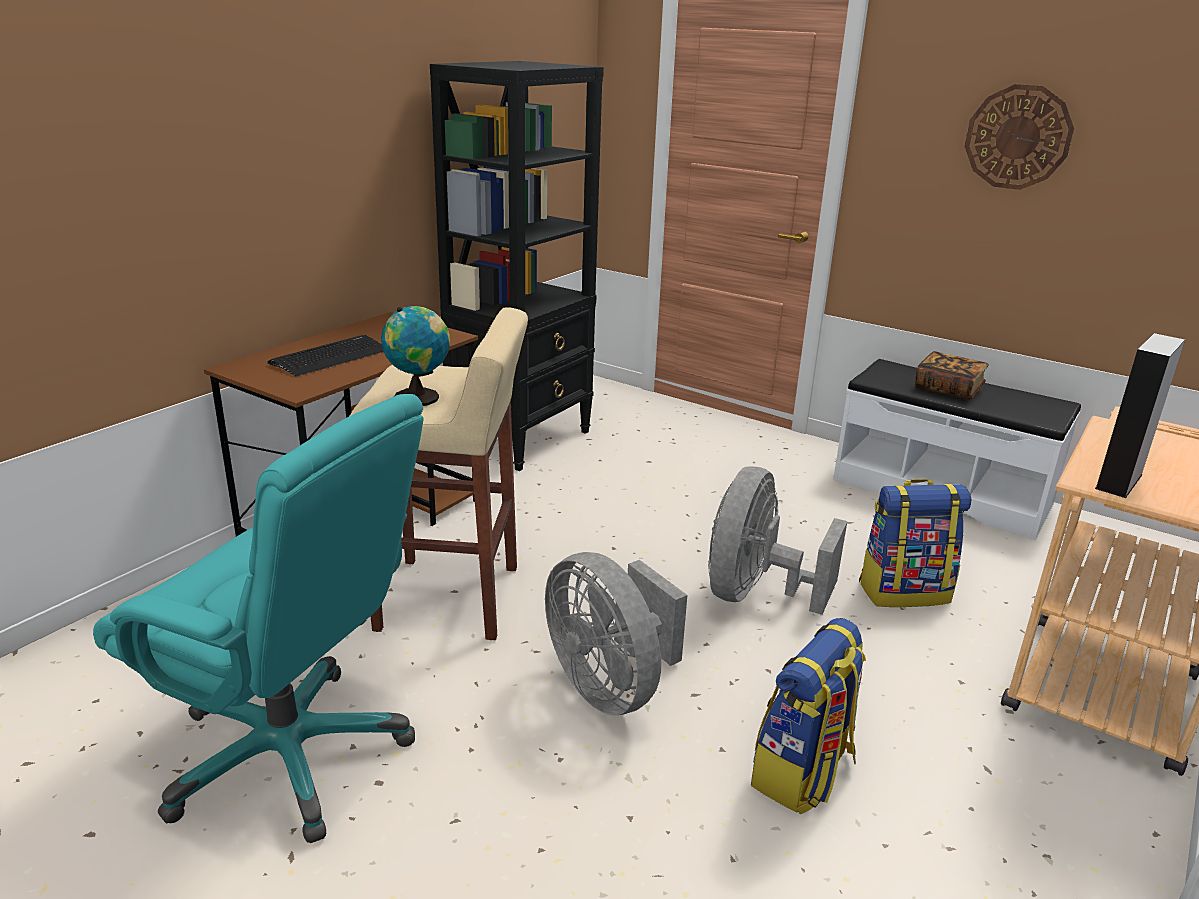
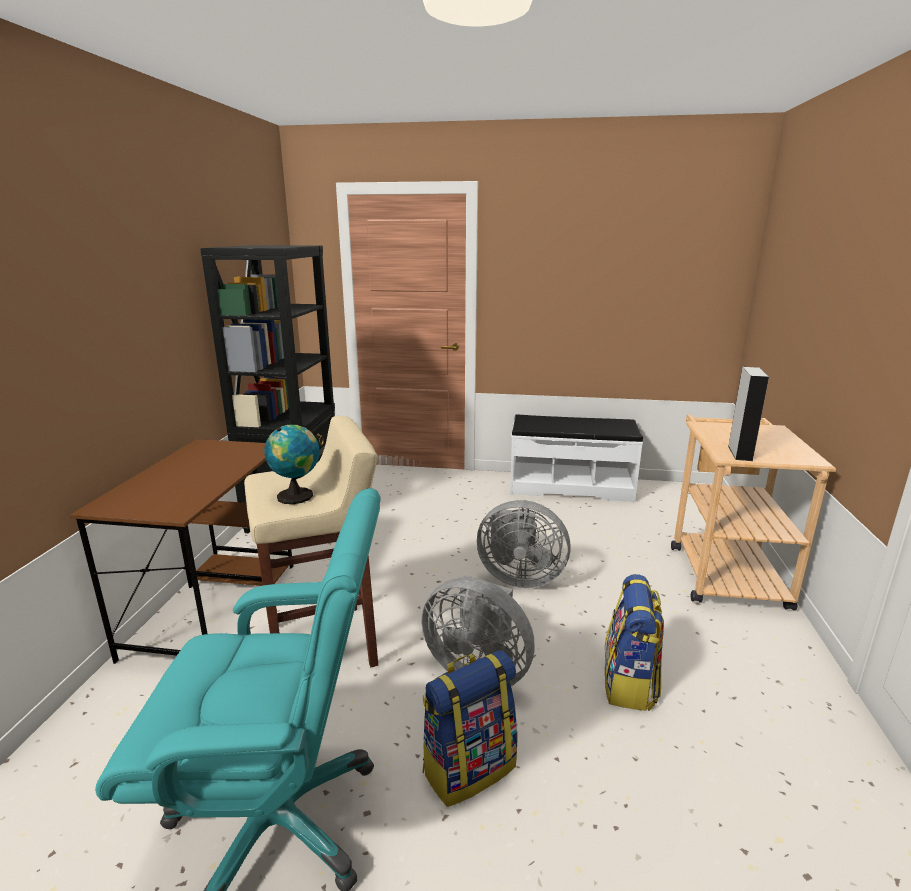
camera: 25 degrees left, 5 degrees down
(330, 357) = (180, 481): keyboard -> none
(755, 593) = (519, 577): grey fan -> grey fan turned 75 degrees counterclockwise
(904, 591) = (596, 550): backpack -> backpack (469, 767)
(948, 389) = (567, 424): book -> none
(1018, 137) = (578, 273): wall clock -> none

